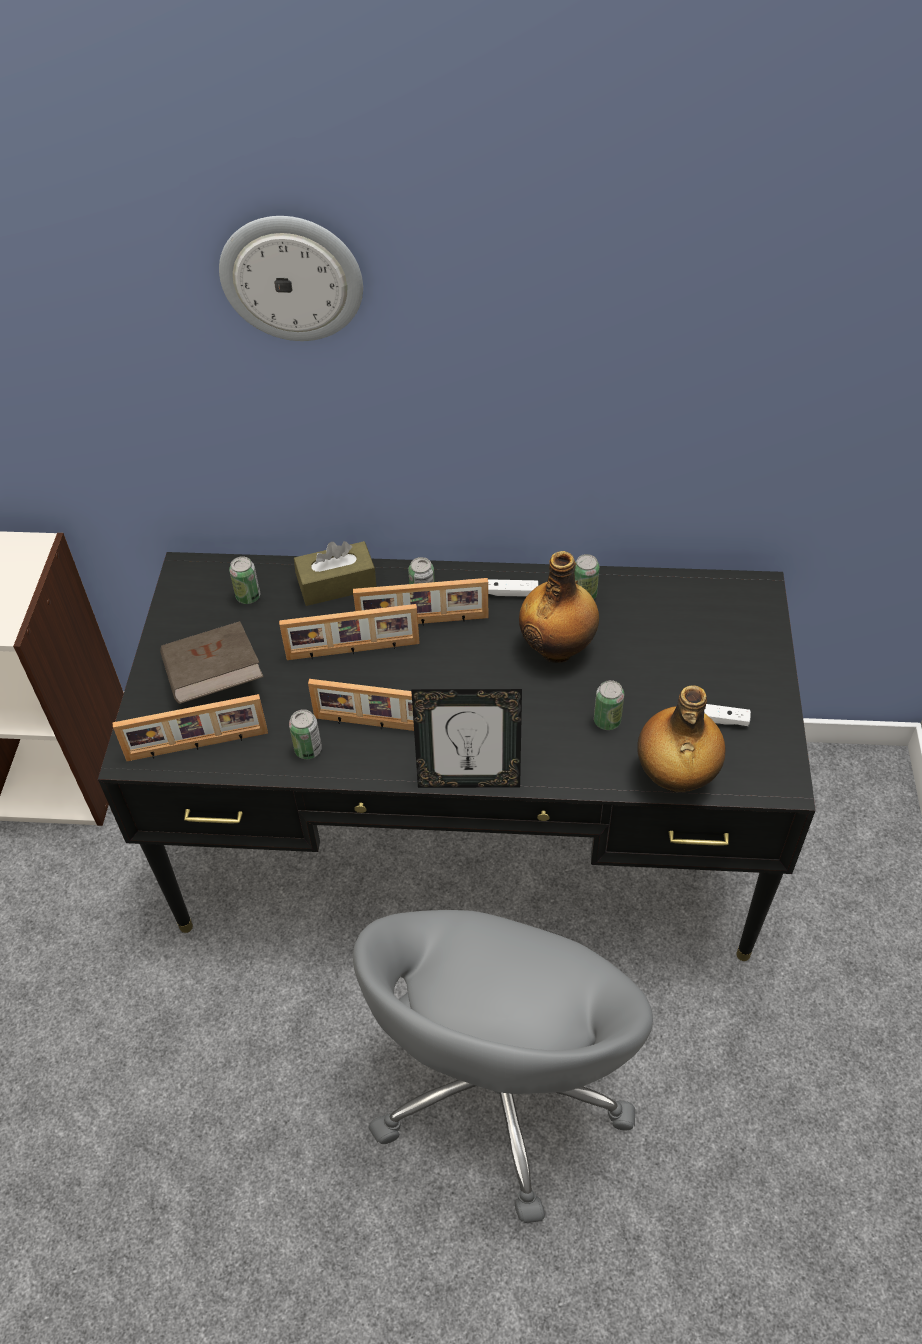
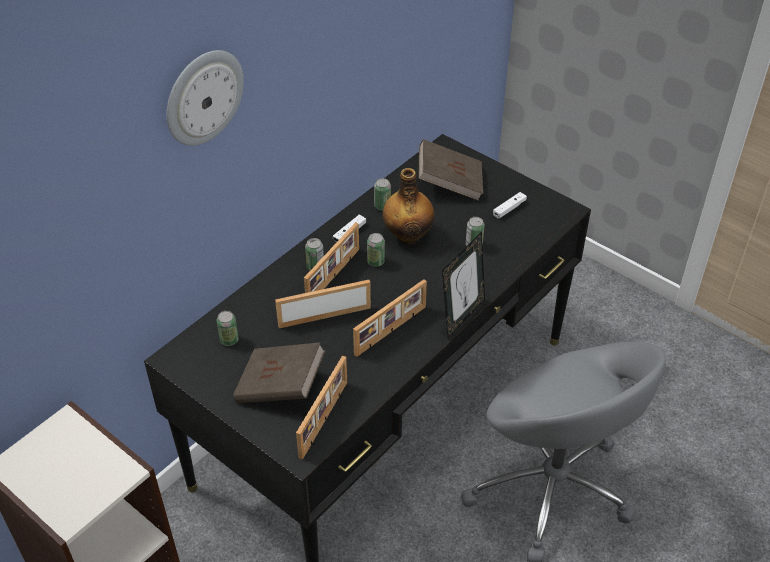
camera: 55 degrees left, 5 degrees down
(308, 750) = (377, 371): can -> can (376, 261)
(337, 584) = (264, 296): brown tissue box -> none
(353, 651) = (324, 315): picture frame -> picture frame turned 135 degrees counterclockwise
(674, 777) = (530, 242): bottle -> none
(696, 632) = (449, 183): none -> brown book

